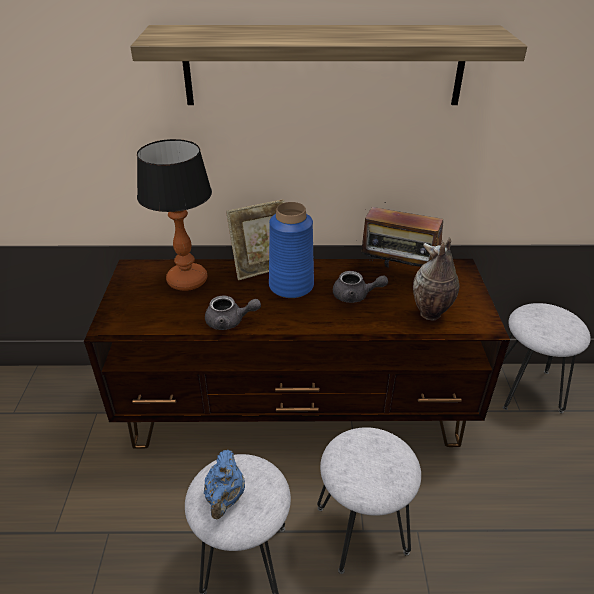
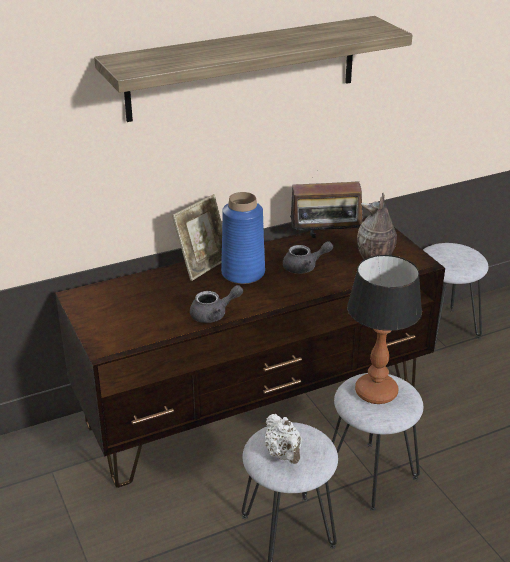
camera: 25 degrees left, 5 degrees down
(188, 280) = (144, 292): table lamp -> table lamp (377, 392)
(225, 497) = (284, 455): blue teapot -> white teapot

